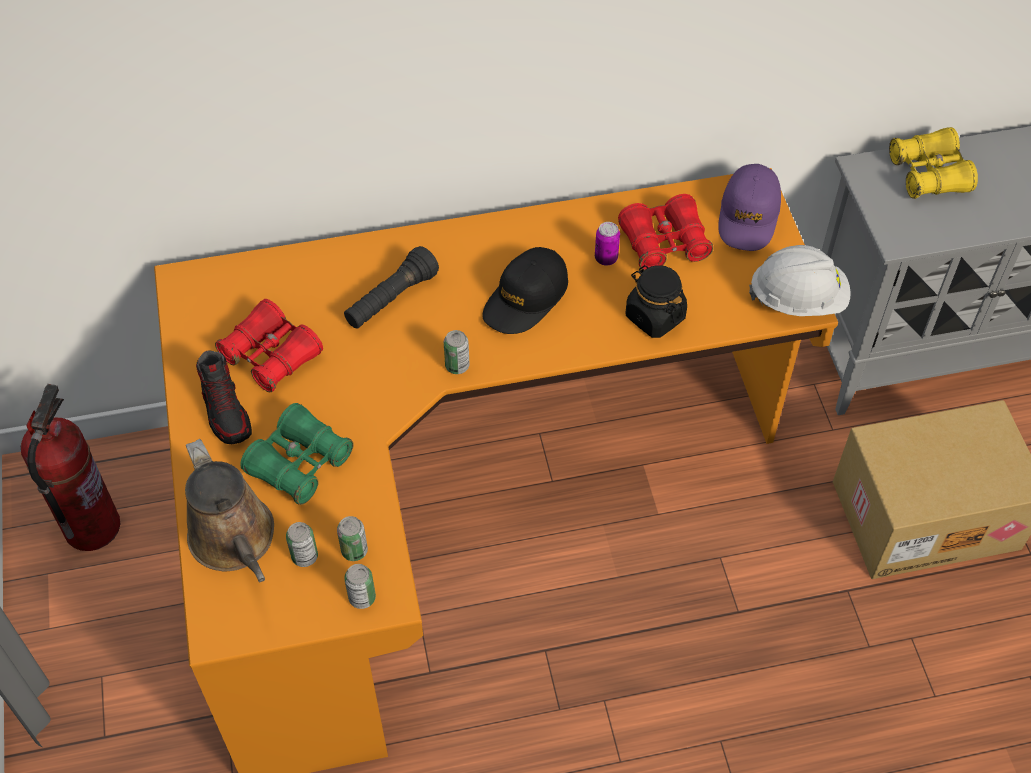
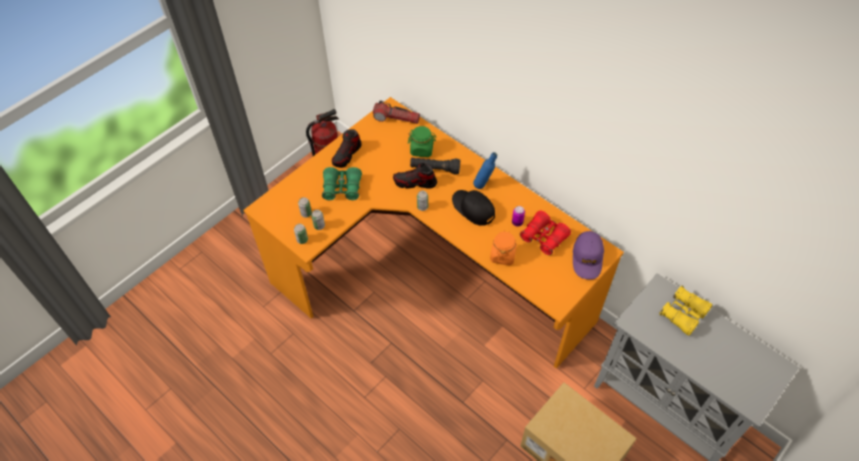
camera: 55 degrees right, 0 degrees up
(217, 286) = (396, 118): none -> flashlight
(235, 541) = (297, 191): brown watering can -> none
(271, 355) = (380, 152): red binoculars -> none
(328, 292) = (422, 149): none -> green jar
(393, 345) = (415, 183): none -> shoe
(488, 254) = (483, 184): none -> blue bottle
(525, 298) = (473, 209): black cap -> black cap turned 45 degrees clockwise
(654, 316) = (502, 255): black jar -> orange jar
(748, 216) = (587, 258): purple cap -> purple cap turned 60 degrees counterclockwise
(798, 299) = (558, 300): white hard hat -> none

